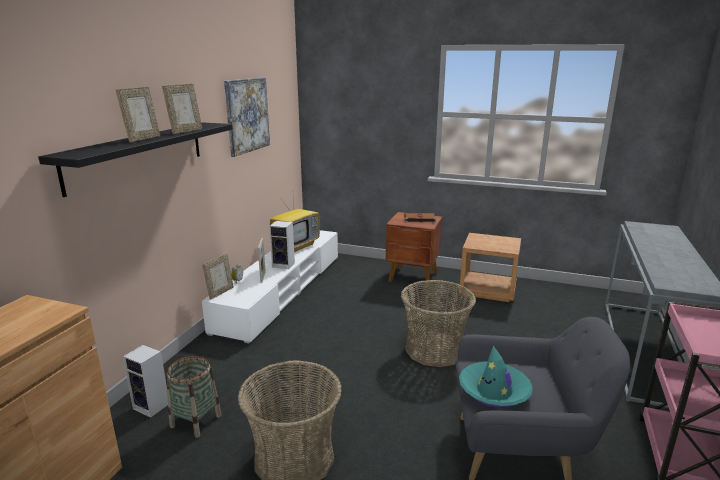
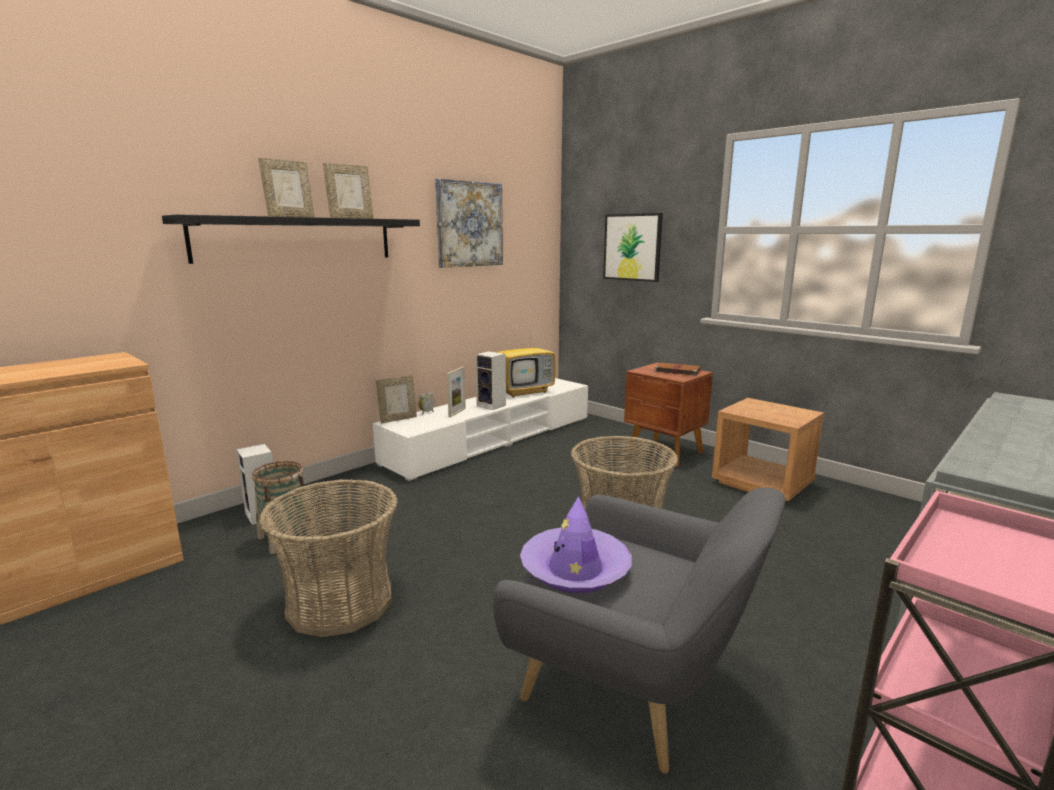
camera: 25 degrees right, 5 degrees down
(367, 124) = (632, 247): none -> picture
(494, 390) = (575, 569): turquoise hat -> purple hat

